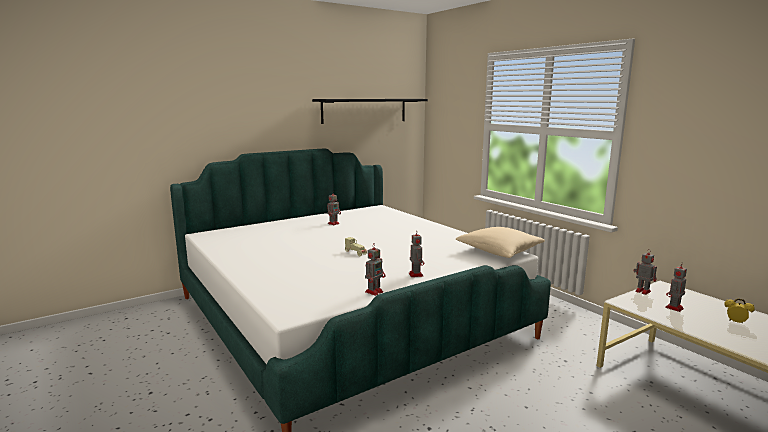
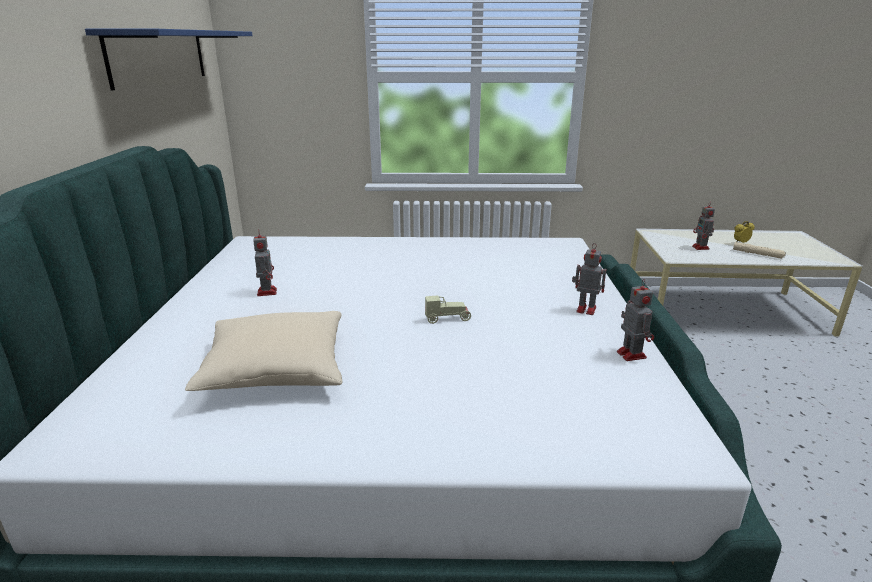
camera: 55 degrees left, 10 degrees up
(364, 110) = (159, 56): black shelf -> blue shelf
(499, 251) = (549, 246): beige pillow -> beige pillow (276, 370)
(642, 291) = (655, 242): toy robot -> none
(722, 332) = (758, 254): none -> beige flashlight

